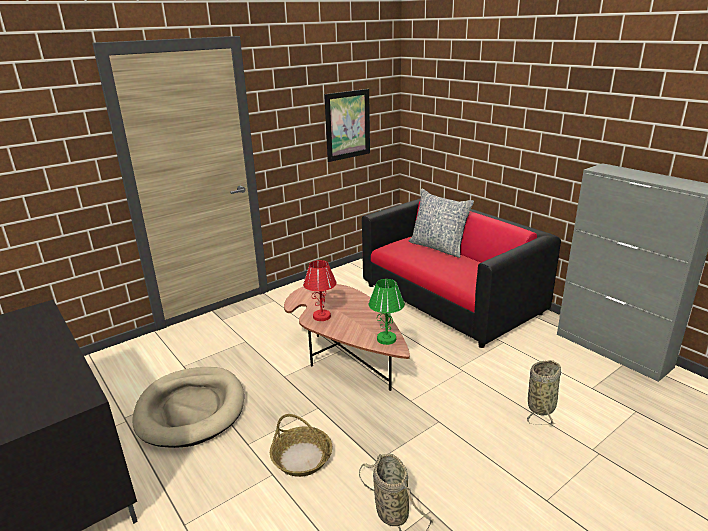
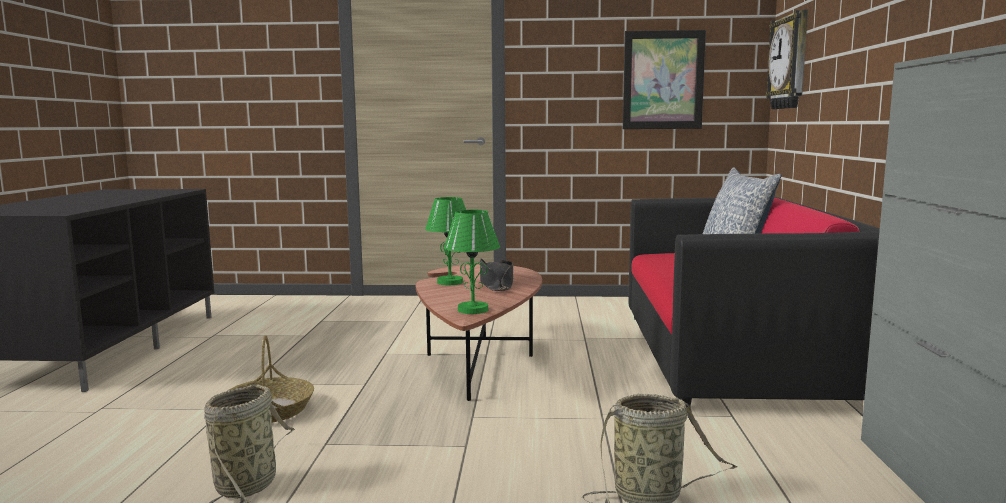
camera: 40 degrees right, 15 degrees down
(191, 409) = (265, 346): beige dog bed -> none
(321, 316) = (449, 282): red table lamp -> green table lamp
(351, 308) = (496, 284): none -> black hat
(425, 112) = (790, 62): none -> wall clock

